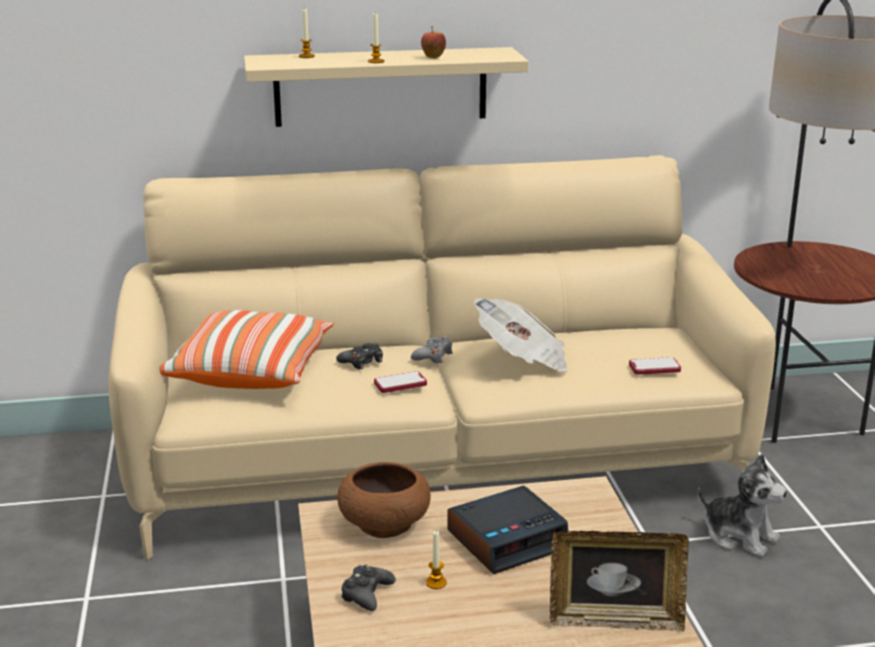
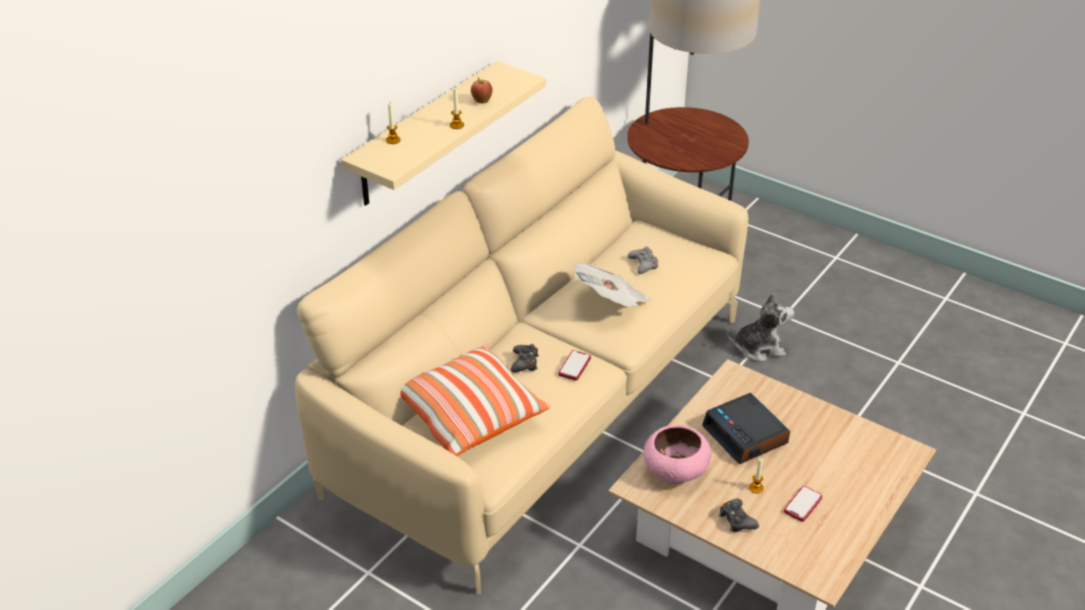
camera: 45 degrees left, 15 degrees up
(384, 524) = (674, 470): brown bowl -> pink bowl
(433, 356) = (550, 330): grey game controller -> grey game controller (643, 264)
(507, 539) = (746, 435): alarm clock -> alarm clock turned 135 degrees clockwise
(615, 620) = (858, 449): picture frame -> none
(654, 368) = (686, 266): phone -> phone (802, 505)

